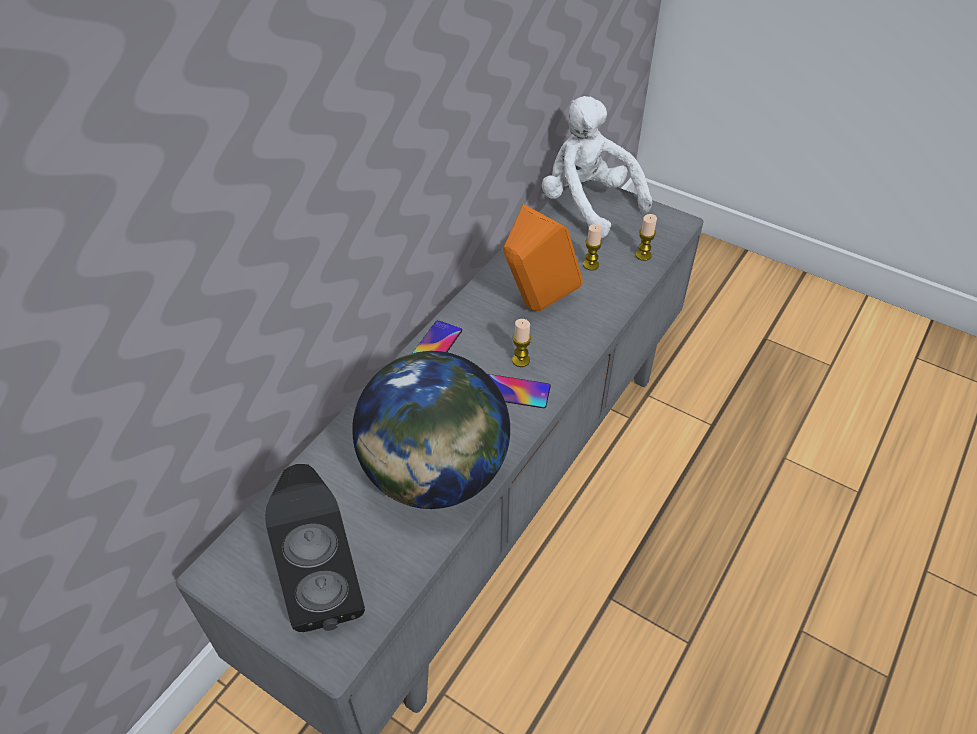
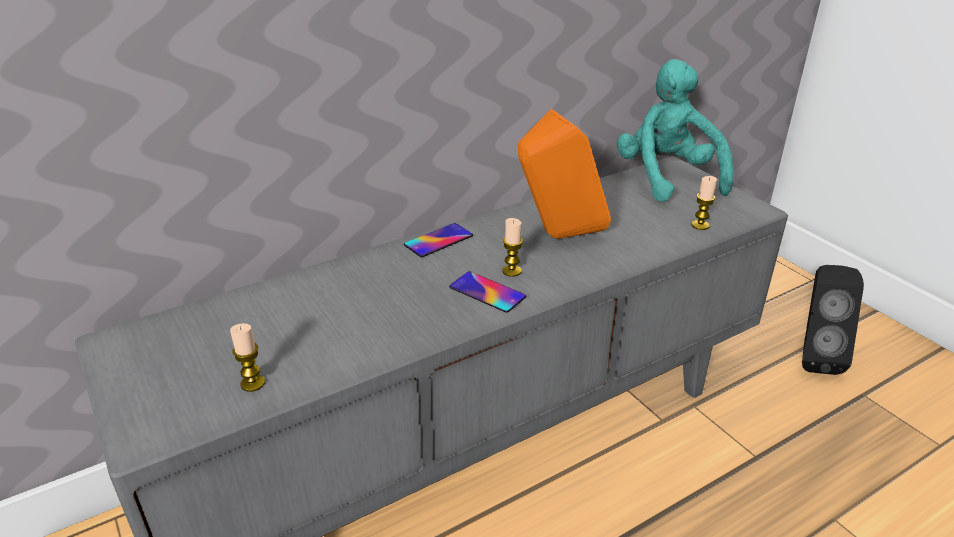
camera: 25 degrees right, 15 degrees down
(325, 585) = (187, 382): black speaker -> black speaker (813, 357)
(435, 474) = (358, 331): globe -> none
(587, 204) = (667, 178): white plush toy -> turquoise plush toy
(591, 265) = (638, 220): candle -> candle (253, 383)

